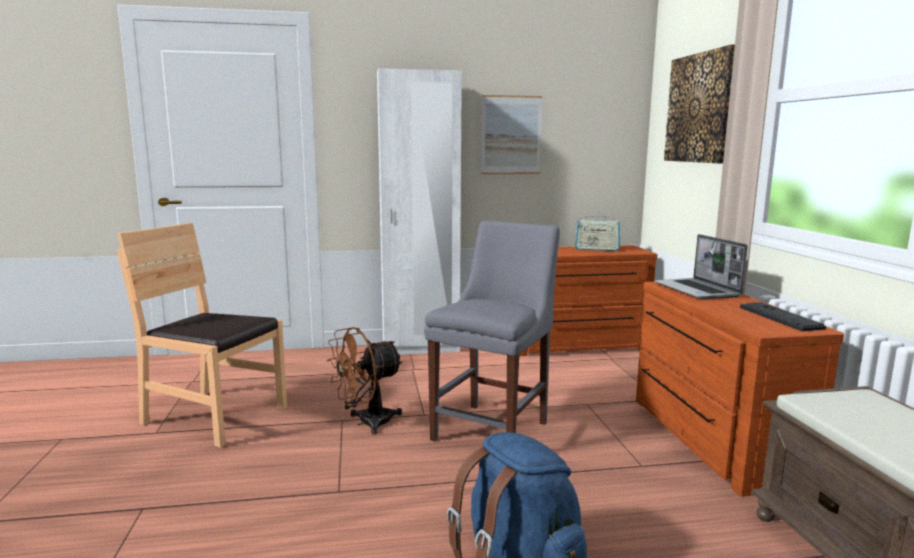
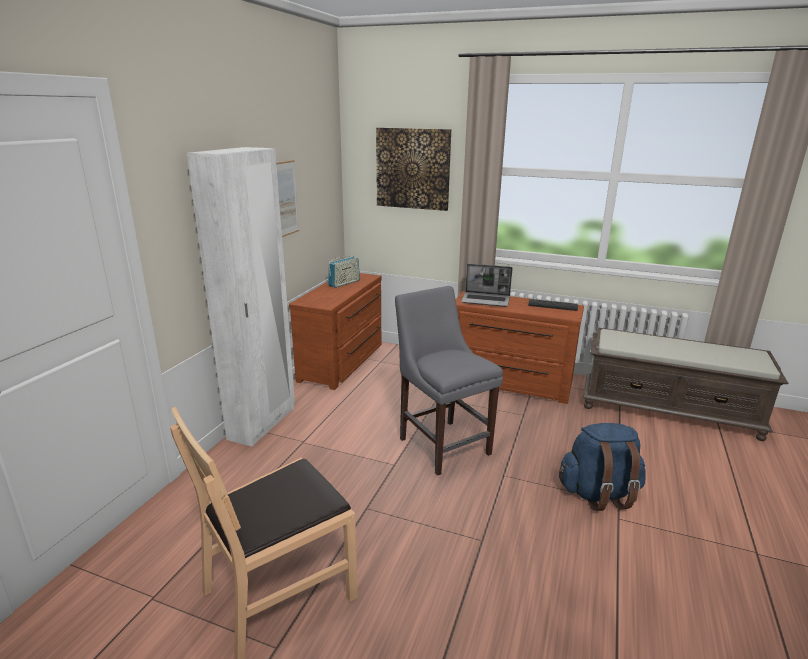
camera: 60 degrees left, 10 degrees up
(366, 423) = (383, 496): brown fan -> none

